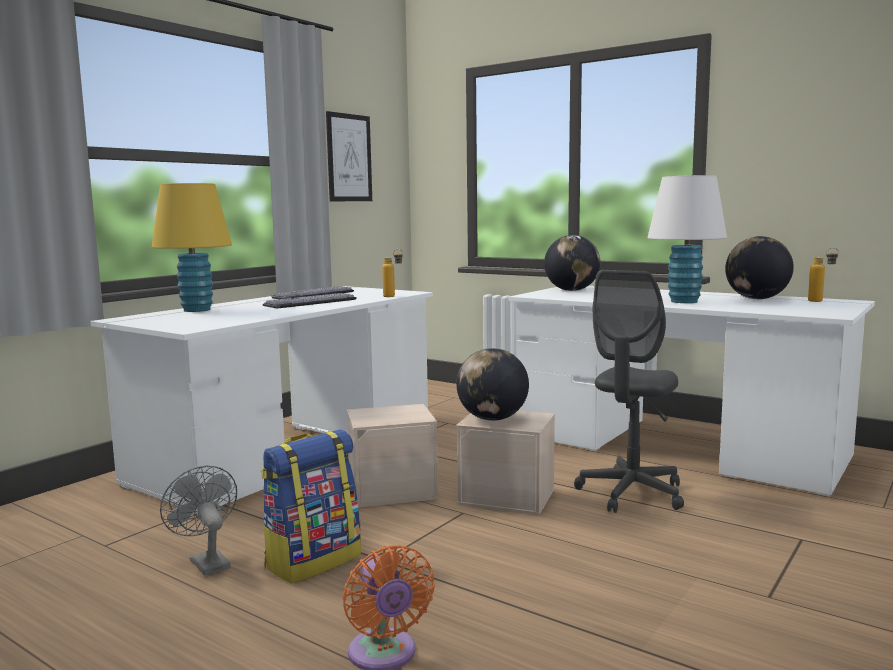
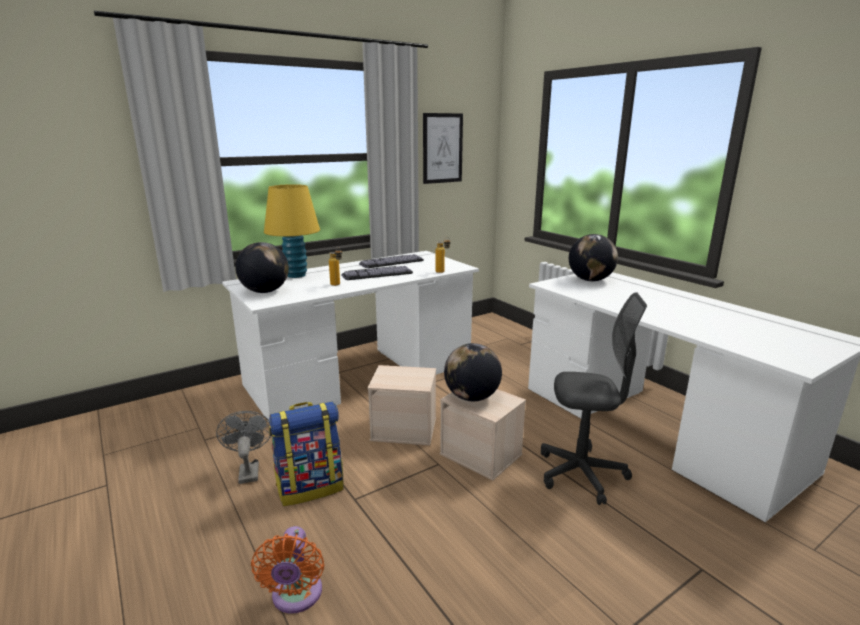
camera: 20 degrees right, 10 degrees up
(631, 493) = (581, 474): grey office chair -> grey office chair turned 135 degrees counterclockwise
(684, 301) = (671, 314): white table lamp -> none
(756, 299) = (748, 319): globe -> globe (265, 291)
(821, 301) = (812, 334): bottle -> bottle (337, 285)

